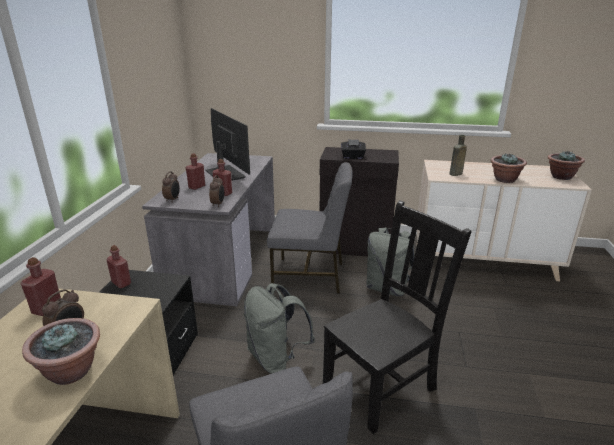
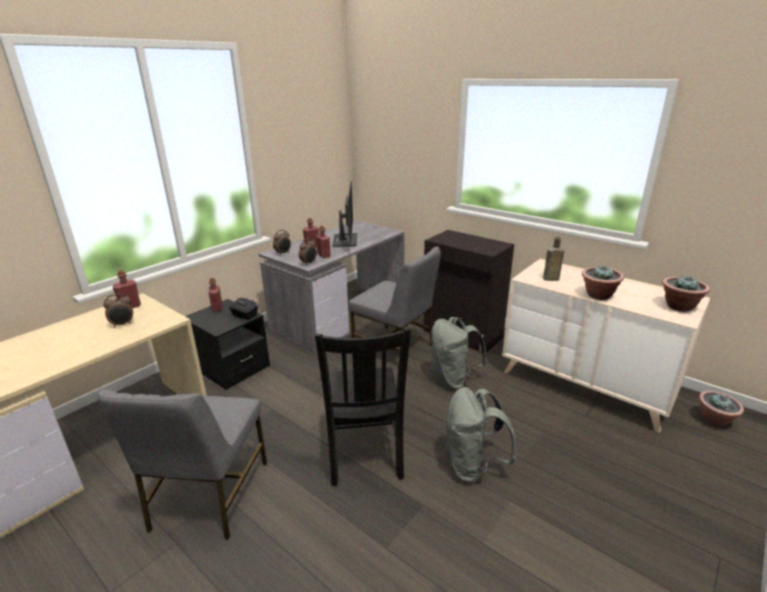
camera: 30 degrees right, 0 degrees up
(71, 371) = (100, 345): potted plant -> potted plant (714, 420)
(276, 358) = (306, 402): grey backpack -> grey backpack (473, 465)
(353, 157) = (457, 243): black tissue box -> black tissue box (244, 316)
(382, 385) = (364, 453): black chair -> black chair turned 90 degrees clockwise

